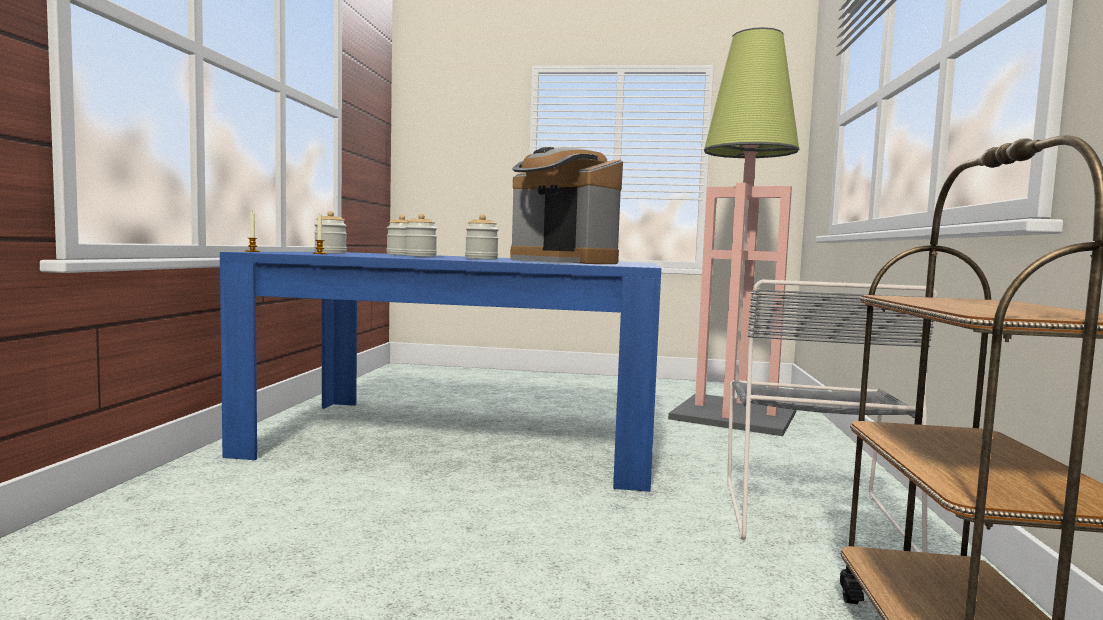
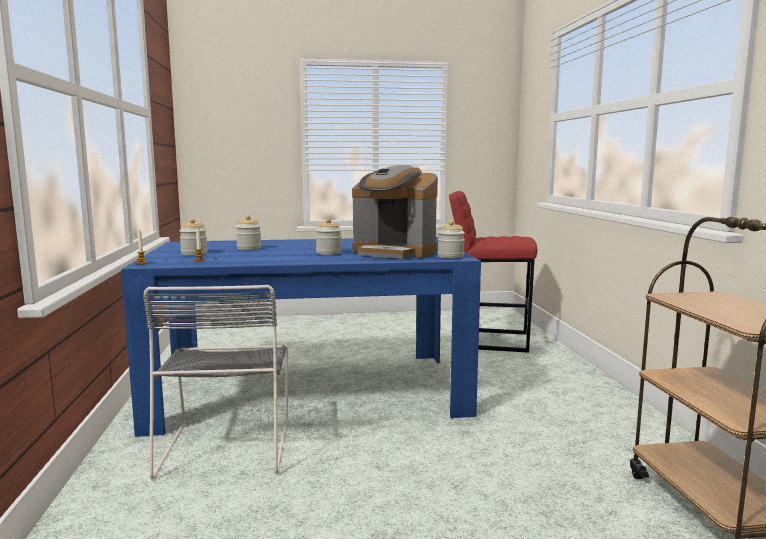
camera: 15 degrees left, 5 degrees up
(420, 256) = (273, 251): jar -> jar (450, 256)
(733, 414) = (488, 340): floor lamp -> red stool
(811, 513) = (583, 417): grey chair -> grey chair (227, 444)

